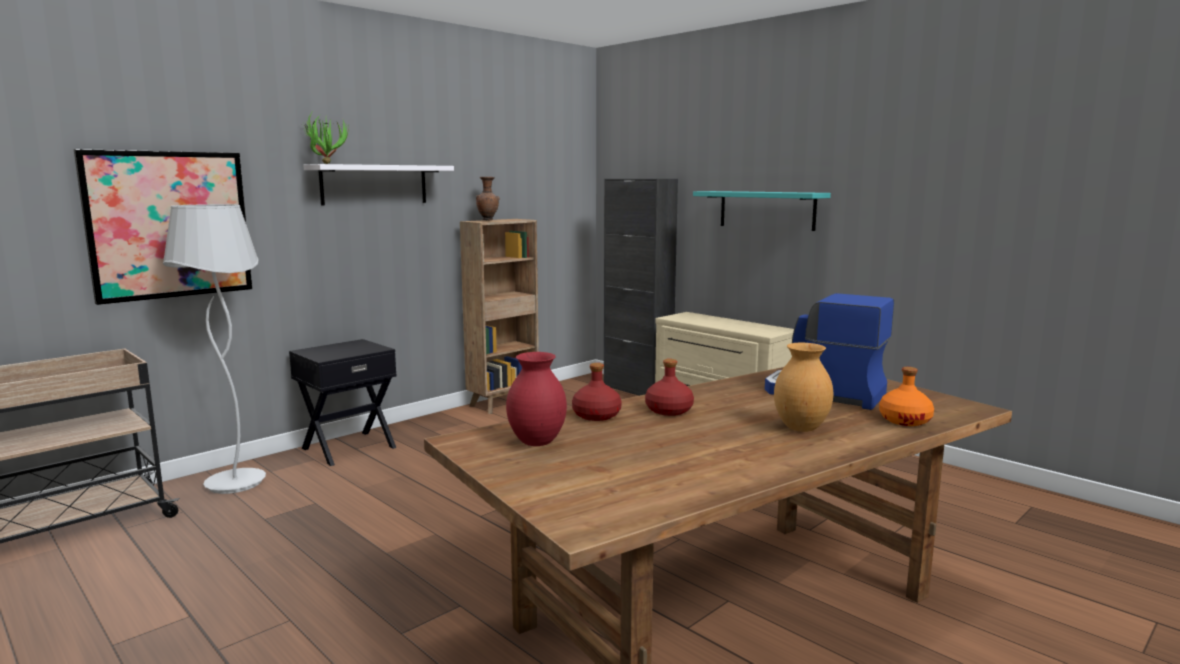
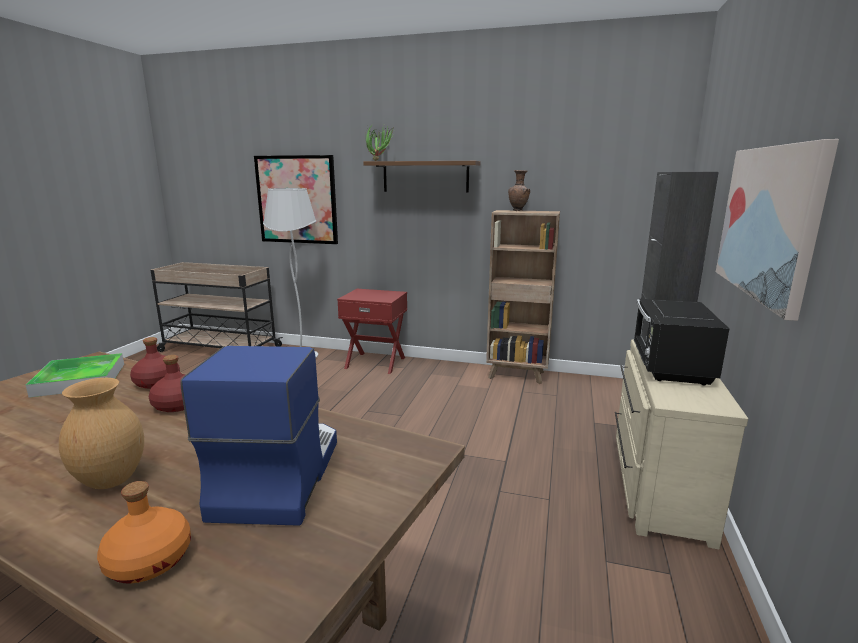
camera: 60 degrees right, 5 degrees up
(348, 447) = (375, 362): black nightstand -> red nightstand
(374, 184) = (425, 176): white shelf -> brown shelf
(536, 443) = (80, 379): red vase -> tray
(717, 323) = (670, 367): none -> black microwave
(766, 210) = (769, 222): turquoise shelf -> picture

